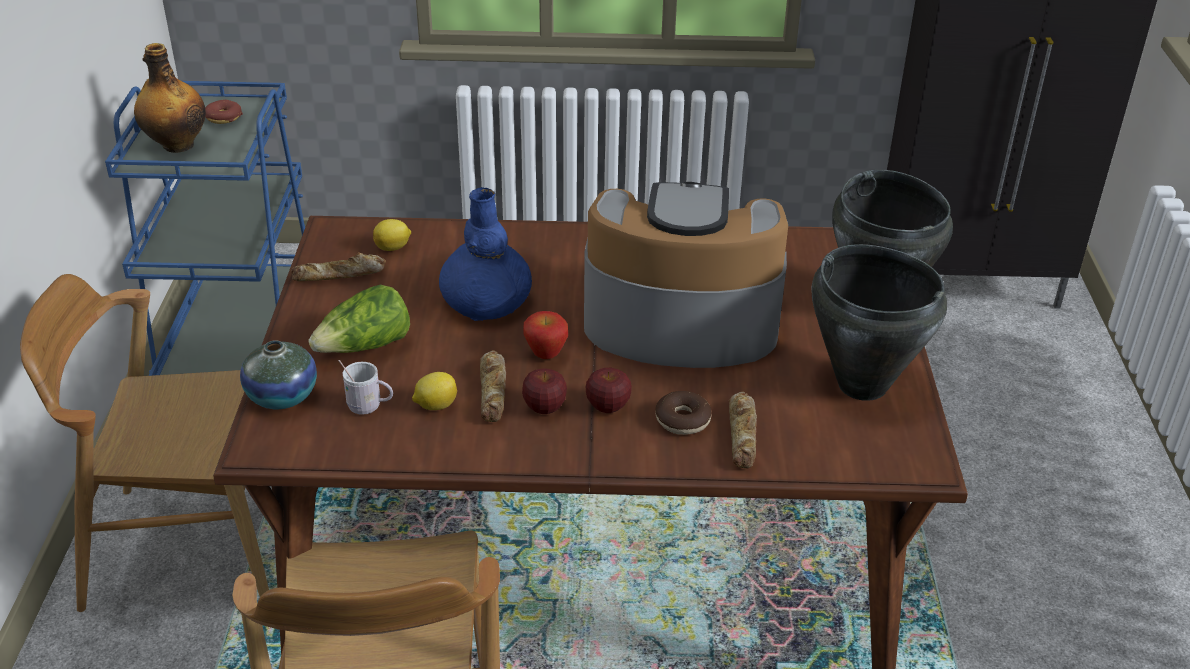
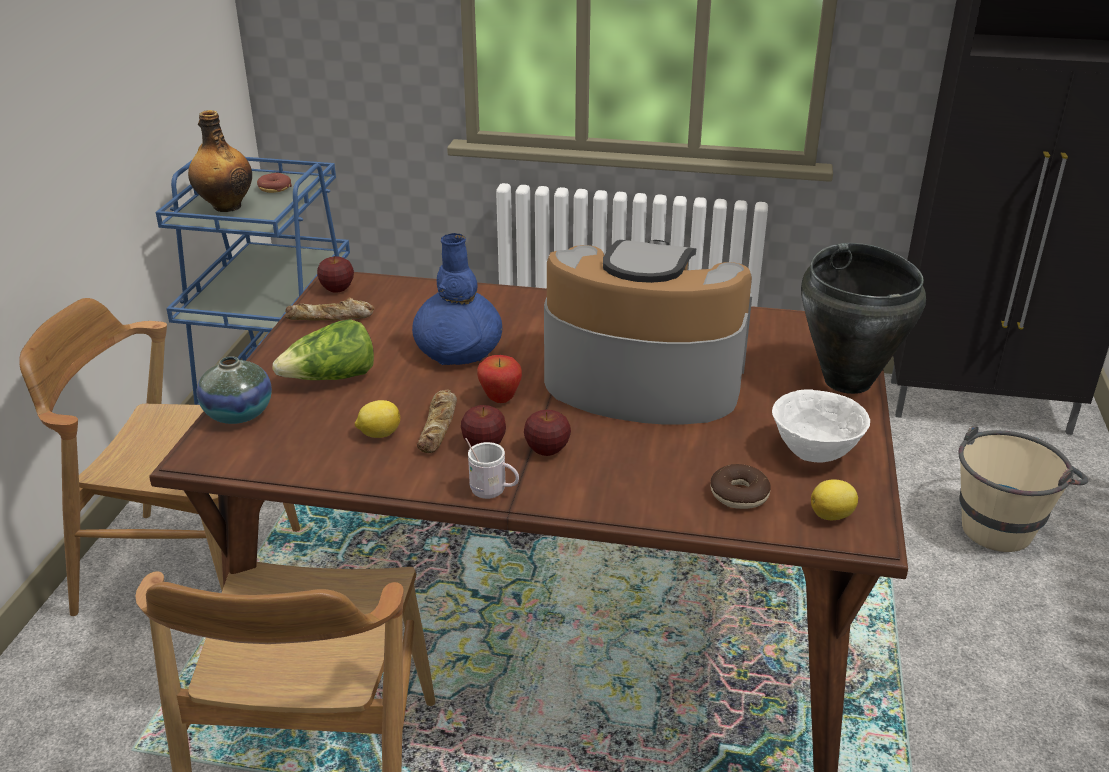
camera: 10 degrees right, 5 degrees down
(335, 240) = (337, 289): none -> apple
(369, 407) = (316, 430): white mug -> white mug (493, 492)
(393, 248) = (387, 299): lemon -> lemon (832, 515)
(682, 420) = (619, 469): donut -> donut (739, 494)
(743, 435) = (677, 488): bread -> none
(862, 384) = (814, 452): black cooking pot -> white bowl
(1007, 408) = (1003, 523): none -> beige bucket

